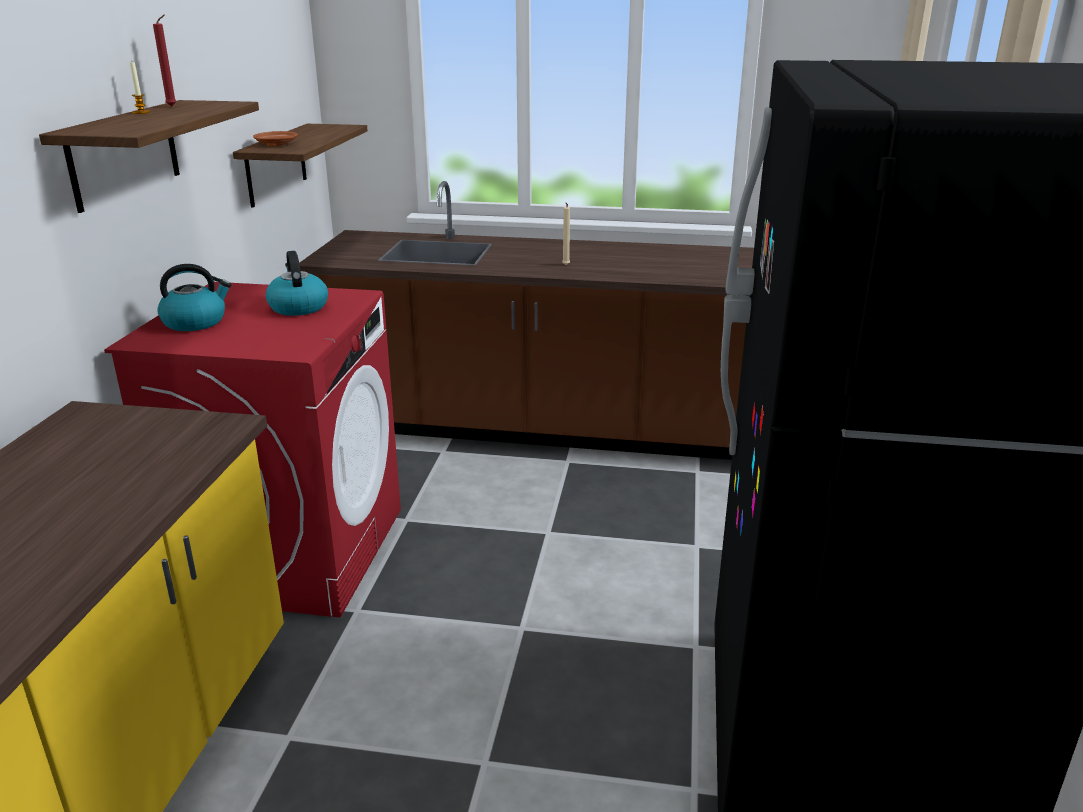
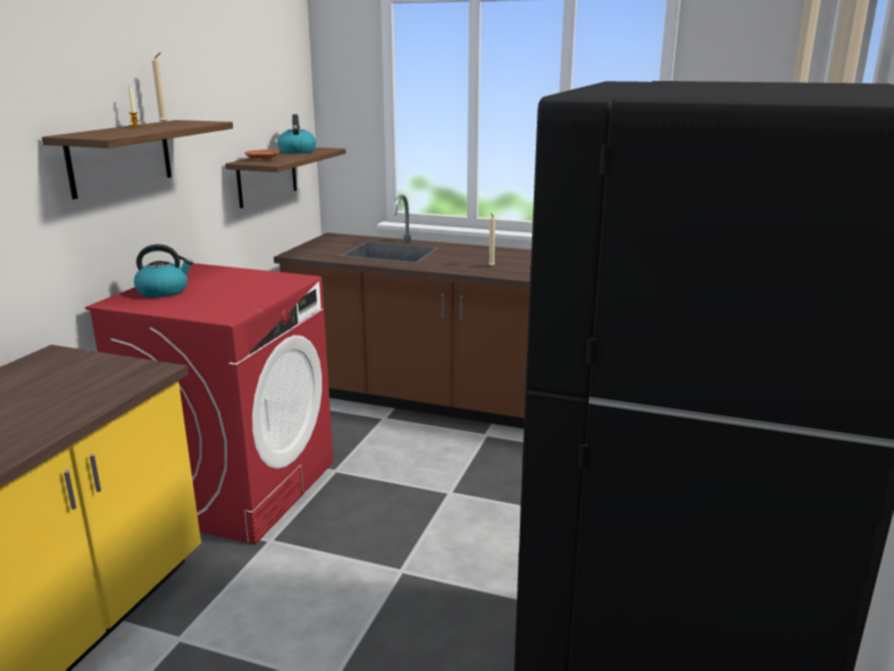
camera: 10 degrees right, 5 degrees down
(173, 106) = (164, 123): red candle -> beige candle
(298, 307) = (247, 285): kettle -> kettle (297, 151)

